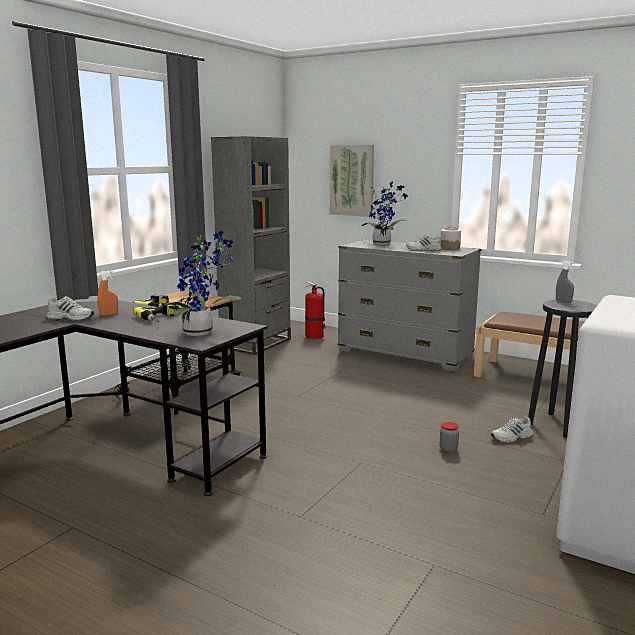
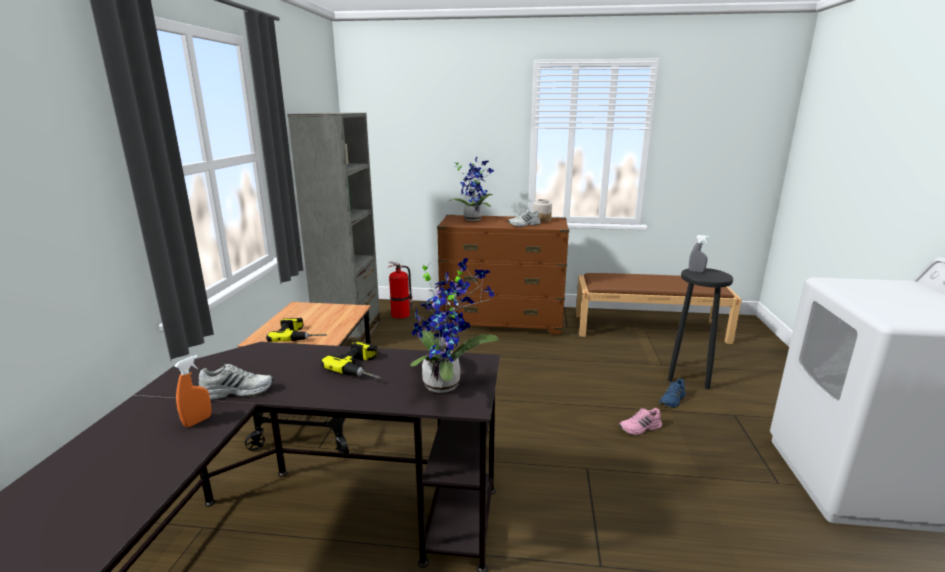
camera: 25 degrees left, 5 degrees up
(109, 314) = (284, 373): orange spray bottle -> orange spray bottle (198, 421)
(352, 180) = (422, 154): picture -> none
(405, 354) = (502, 322): grey dresser -> brown dresser
(448, 449) = (640, 428): jar -> pink shoe
(512, 437) = (673, 400): white shoe -> blue shoe

